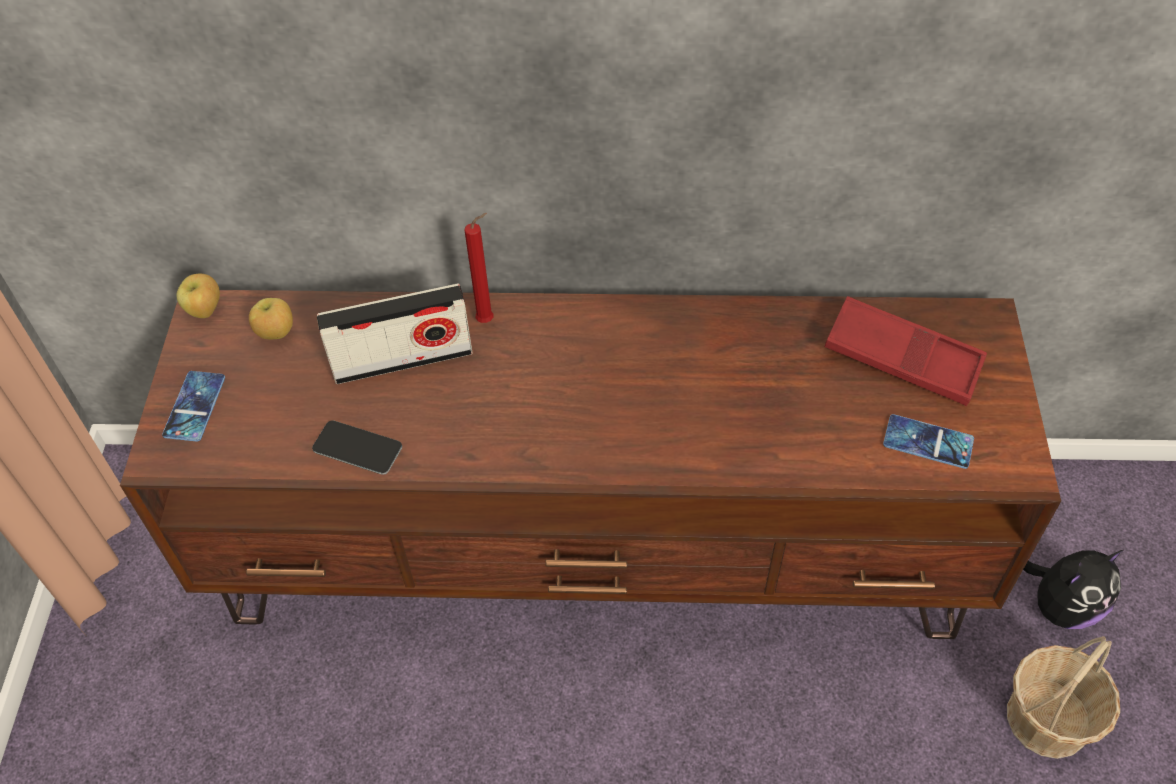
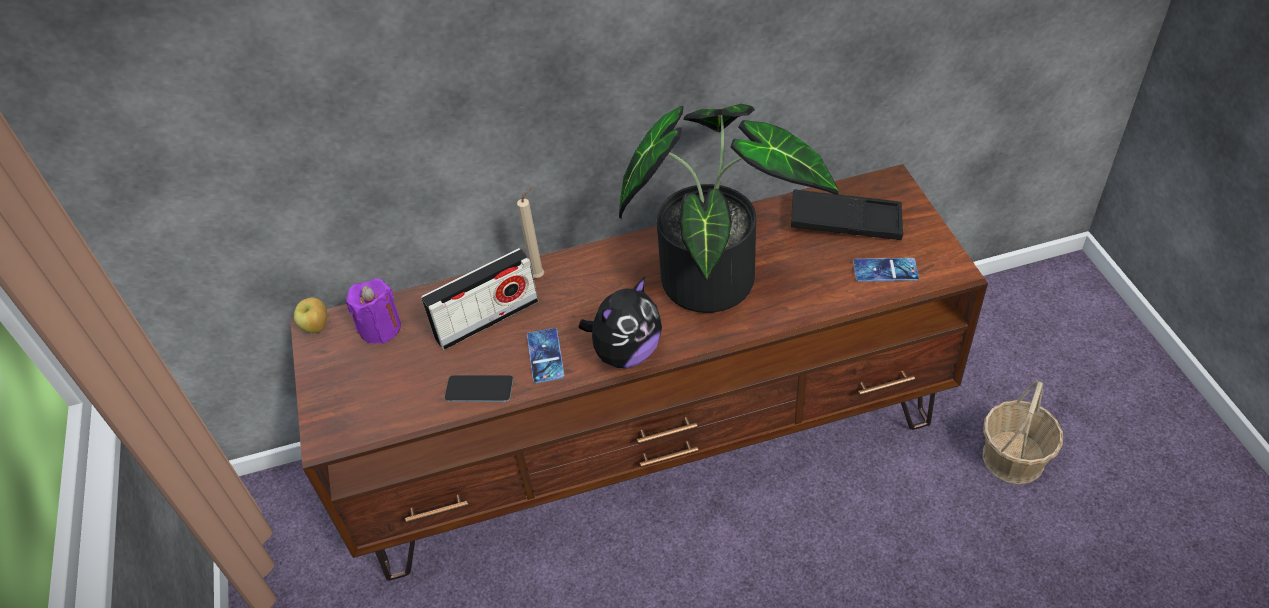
camera: 15 degrees left, 5 degrees down
(194, 406) = (338, 396): phone -> phone (545, 356)
(276, 333) = (380, 328): apple -> purple candle
(488, 320) = (540, 275): red candle -> beige candle
(705, 380) = (715, 273): none -> potted plant
(902, 358) = (845, 221): red tray -> black tray
(1062, 606) = (993, 380): plush toy -> plush toy (626, 352)

